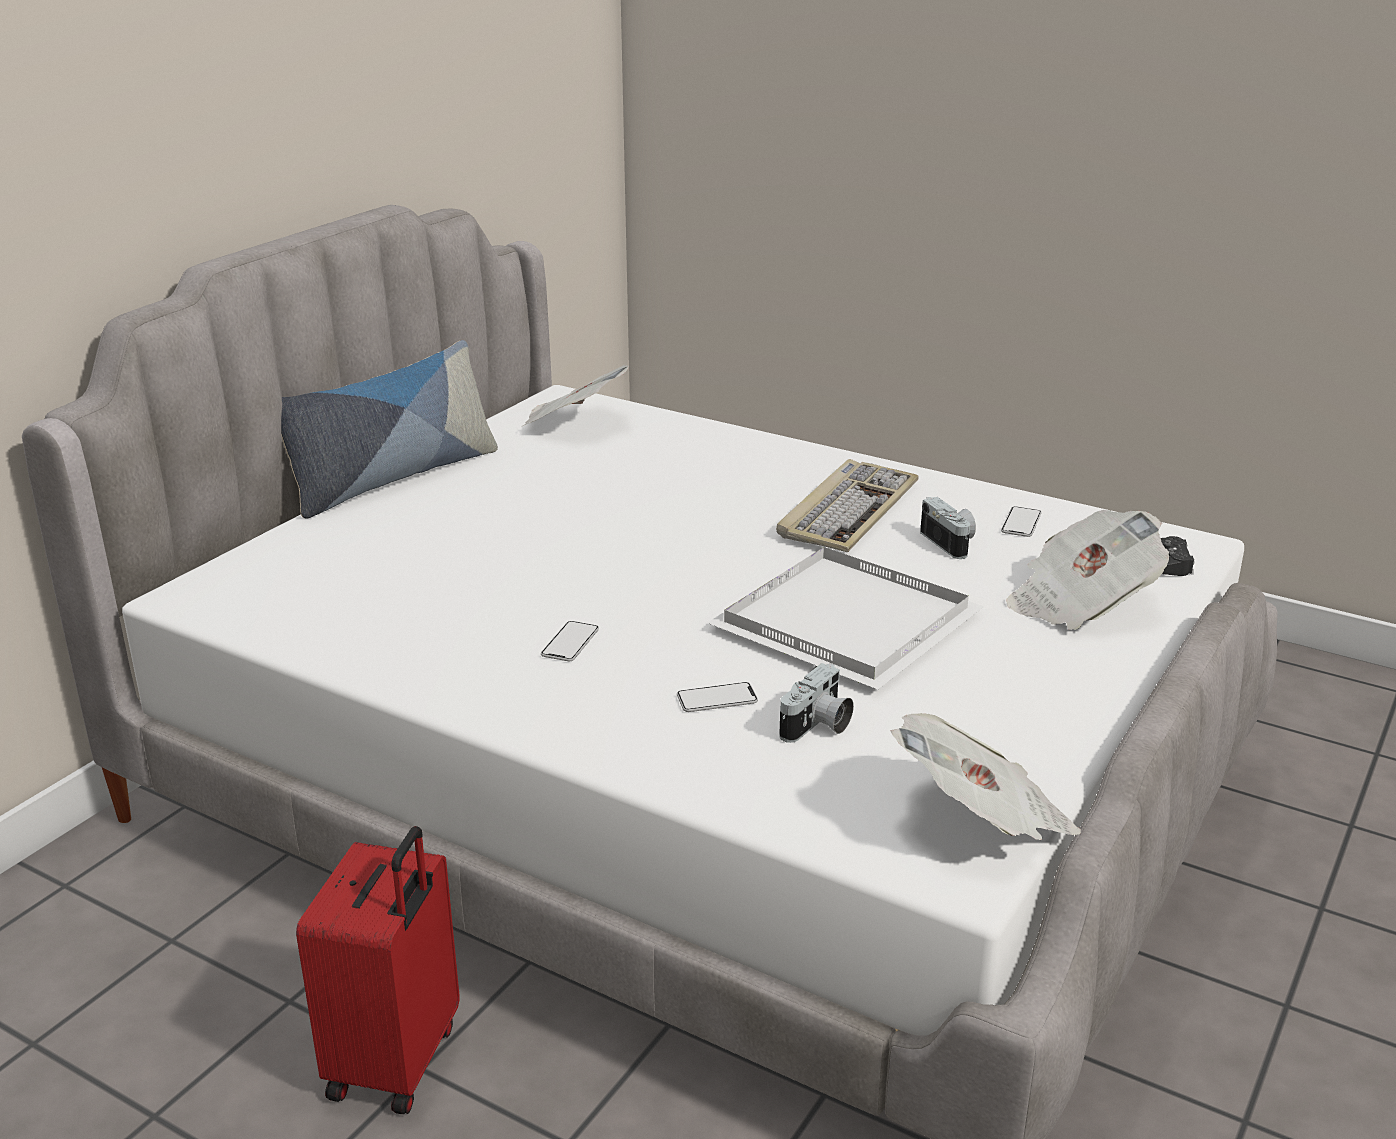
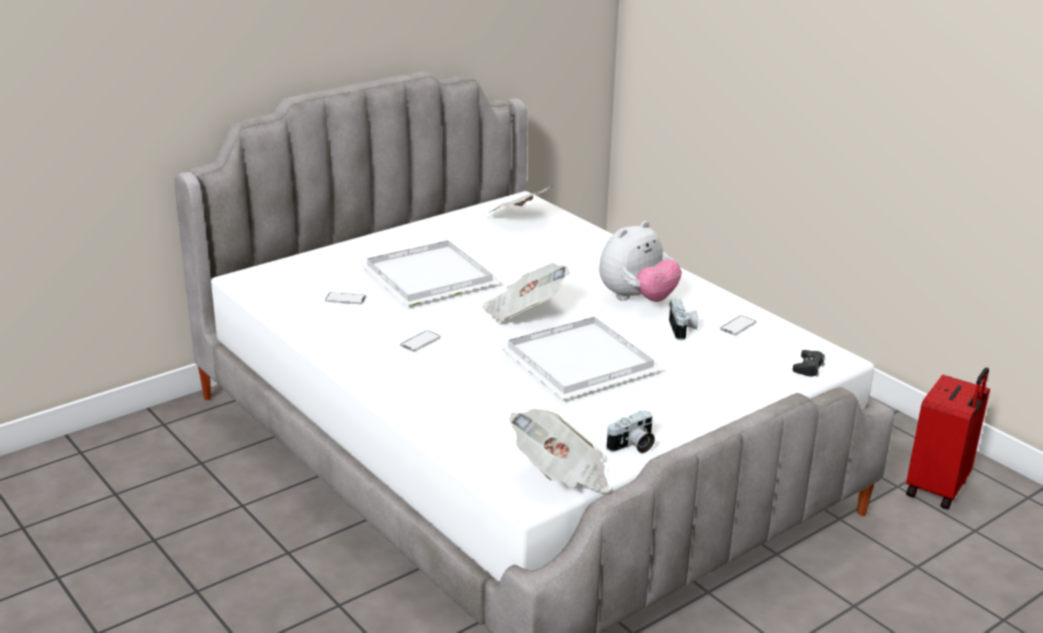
camera: 20 degrees right, 0 degrees up
(393, 478) = (391, 233): pillow -> none
(397, 1061) = (278, 546): red suitcase -> red suitcase (939, 489)
(506, 538) = (428, 278): none -> white tray
(717, 699) = (474, 386): phone -> phone (345, 299)
(818, 726) = (516, 411): camera -> camera (632, 446)
(847, 511) = (637, 299): keyboard -> plush toy
(1080, 603) = (728, 379): newspaper -> newspaper (523, 312)

